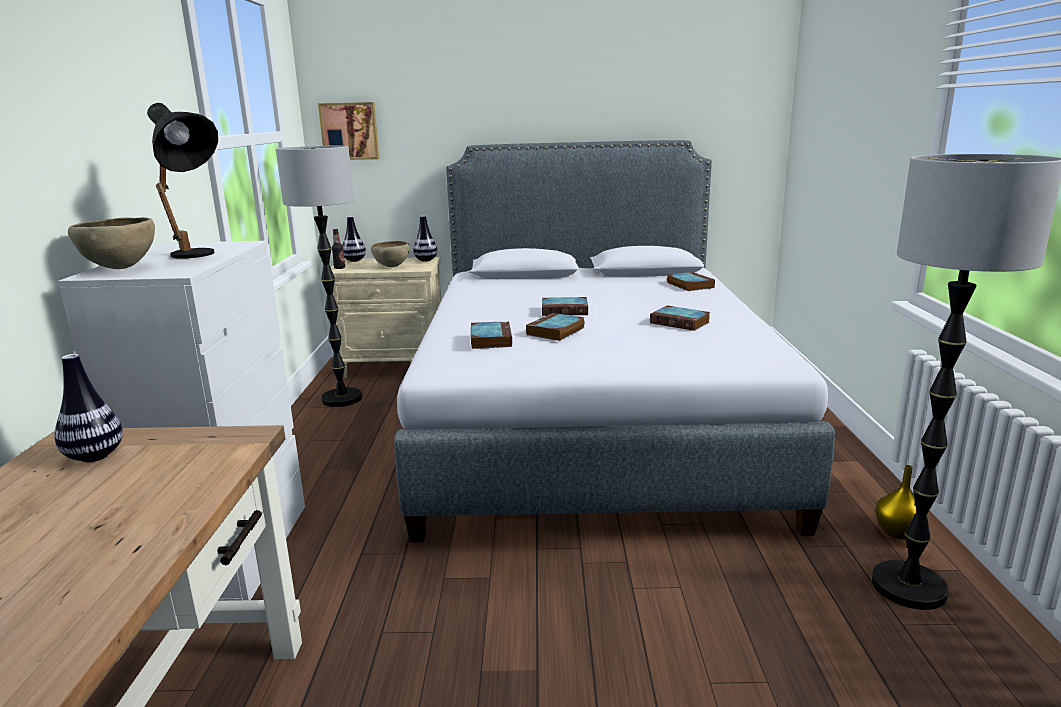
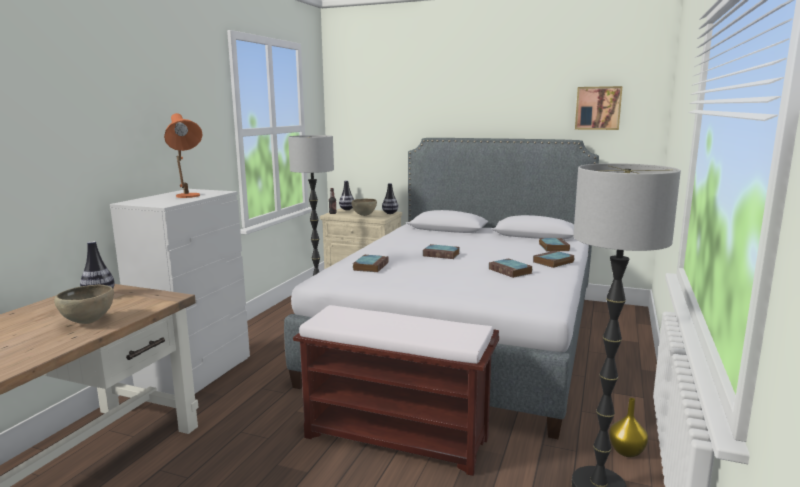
camera: 20 degrees right, 5 degrees down
(121, 268) = (144, 200): brown bowl -> brown bowl (89, 322)
(198, 256) = (188, 197): black table lamp -> orange table lamp
(350, 131) = (352, 125): picture -> picture (598, 108)
(555, 331) = (416, 266): book -> book (553, 262)
(621, 582) = (398, 437): none -> brown bench

